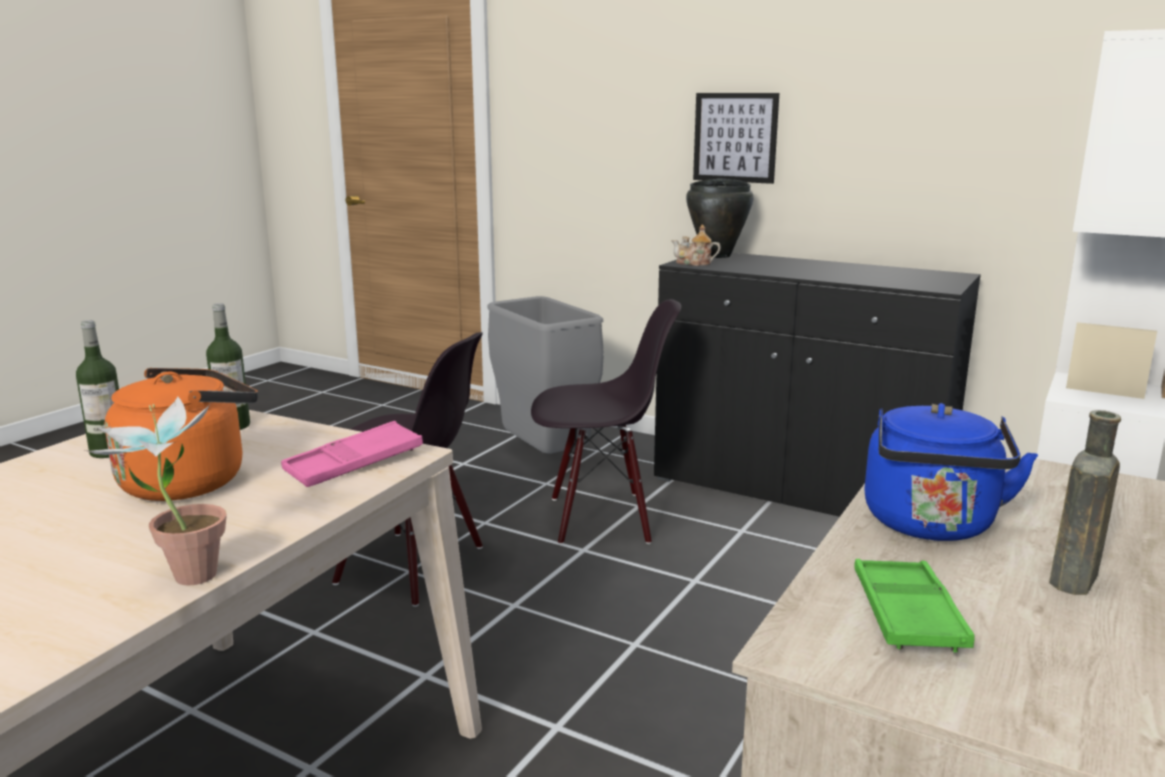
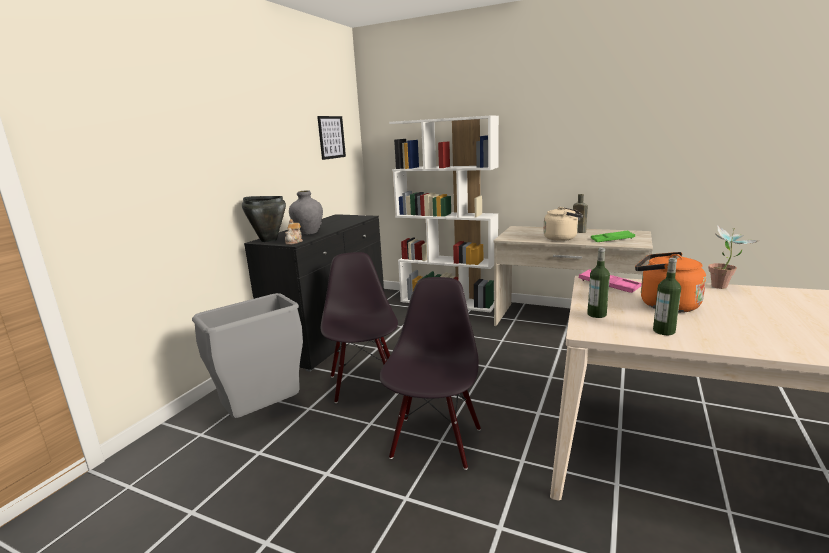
camera: 95 degrees left, 0 degrees up
(735, 137) = (238, 172): picture -> picture (331, 137)
(768, 266) = (308, 232): none -> grey vase
(931, 526) = (562, 238): blue kettle -> beige kettle

